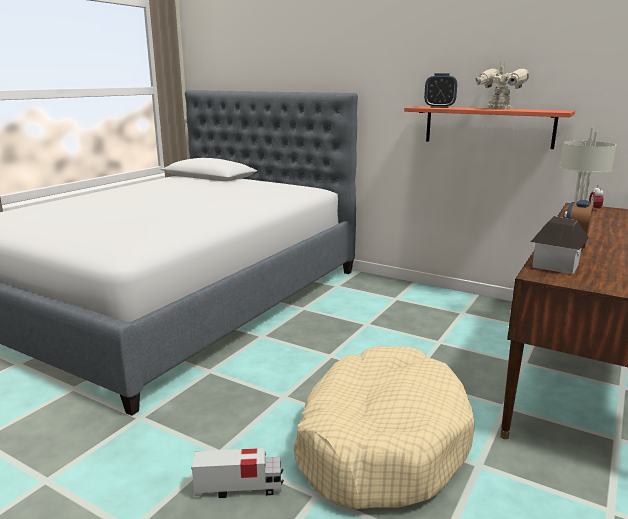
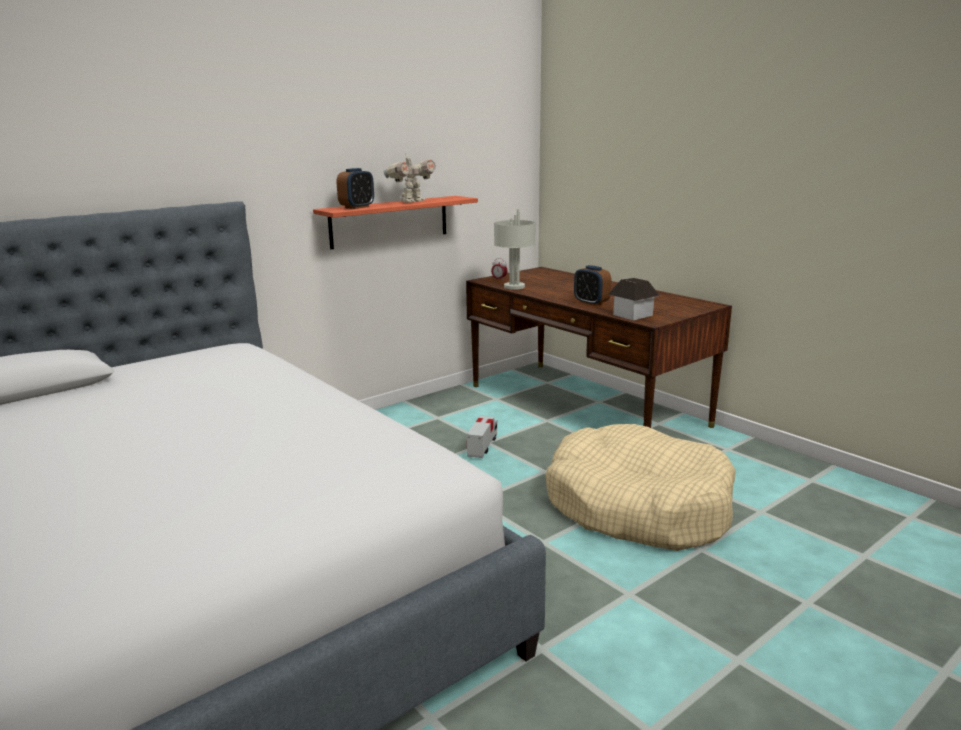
camera: 70 degrees left, 0 degrees up
(239, 488) = (686, 587): toy truck -> toy truck (482, 447)
(498, 109) = (411, 202): toy robot -> toy robot turned 150 degrees clockwise

